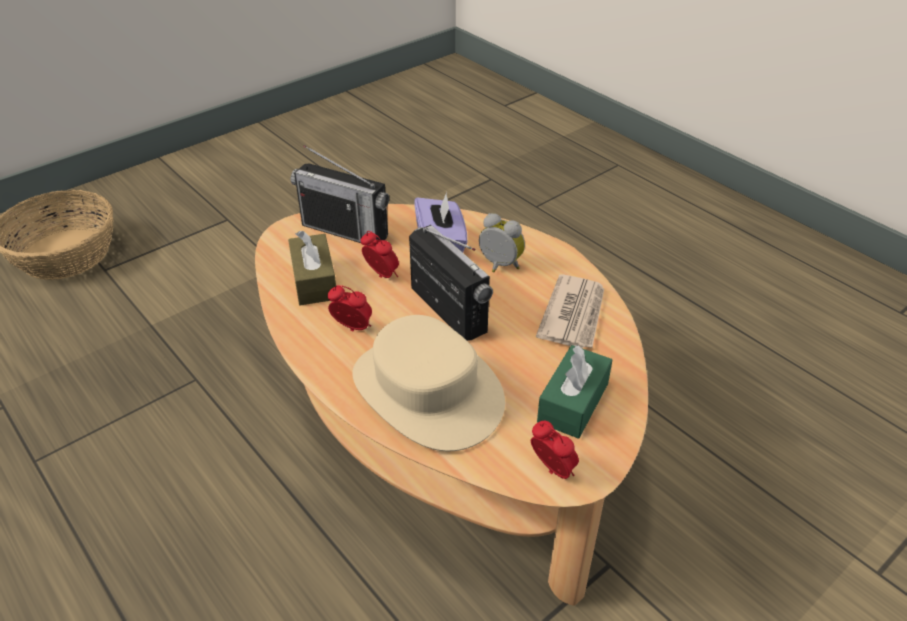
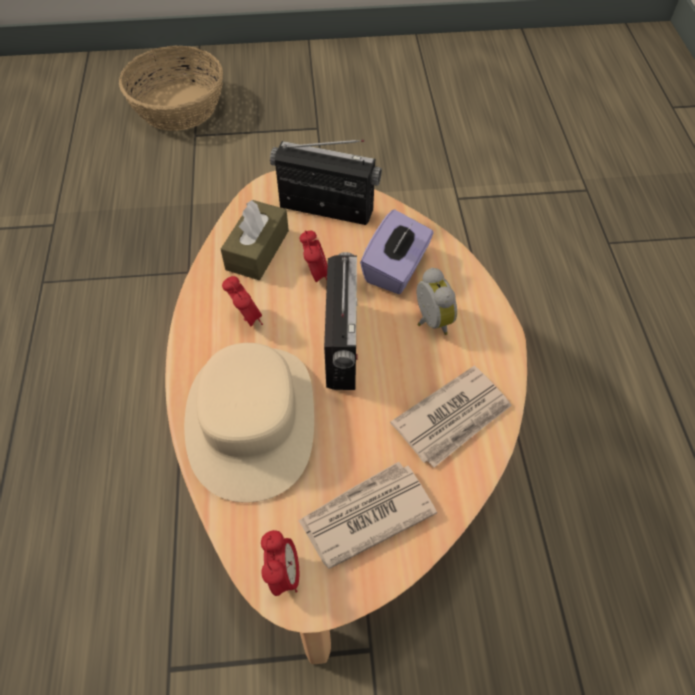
camera: 35 degrees right, 15 degrees up
(345, 231) = (326, 208): radio -> radio turned 135 degrees clockwise
(573, 403) = (365, 515): green tissue box -> newspaper

